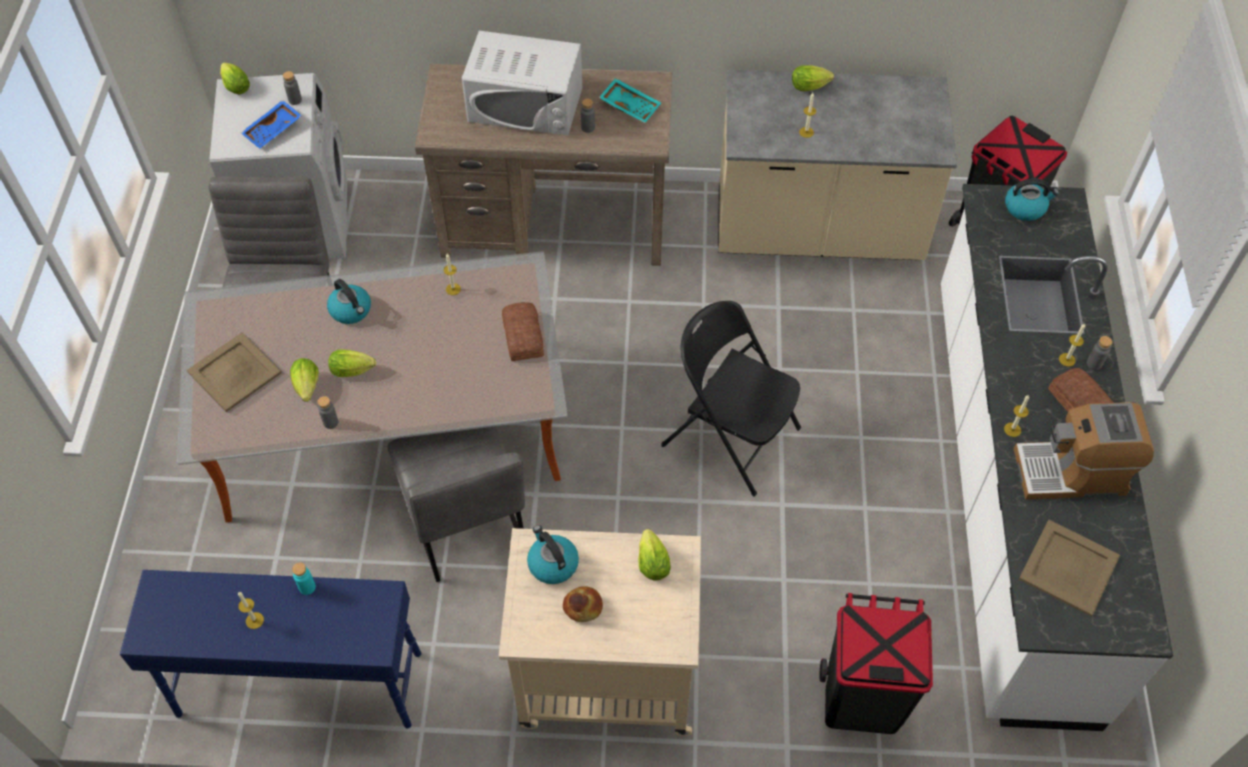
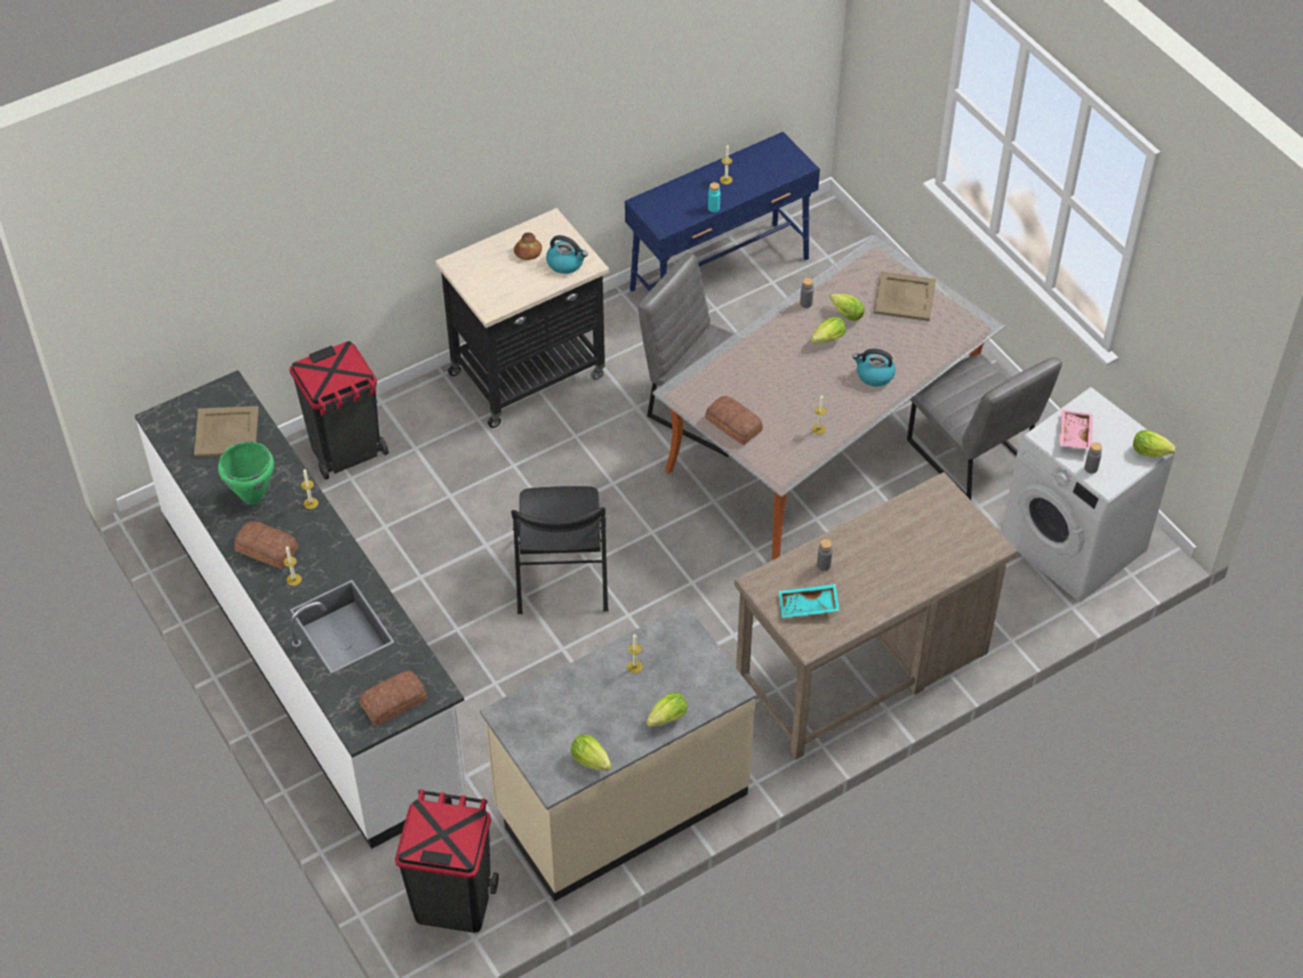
camera: 145 degrees right, 5 degrees down
(273, 130) = (1074, 434): blue tray -> pink tray
(525, 104) = (896, 557): white microwave -> none
(605, 681) = (528, 374): beige cart -> black cart
(652, 561) = (505, 295): lettuce -> lettuce (592, 762)
(731, 436) = (561, 572): black chair -> black chair turned 90 degrees clockwise
(1025, 207) = (395, 702): kettle -> bread
(1072, 472) = (252, 496): coffee machine -> green cooking pot
(1094, 364) = (270, 587): grey bottle -> none

